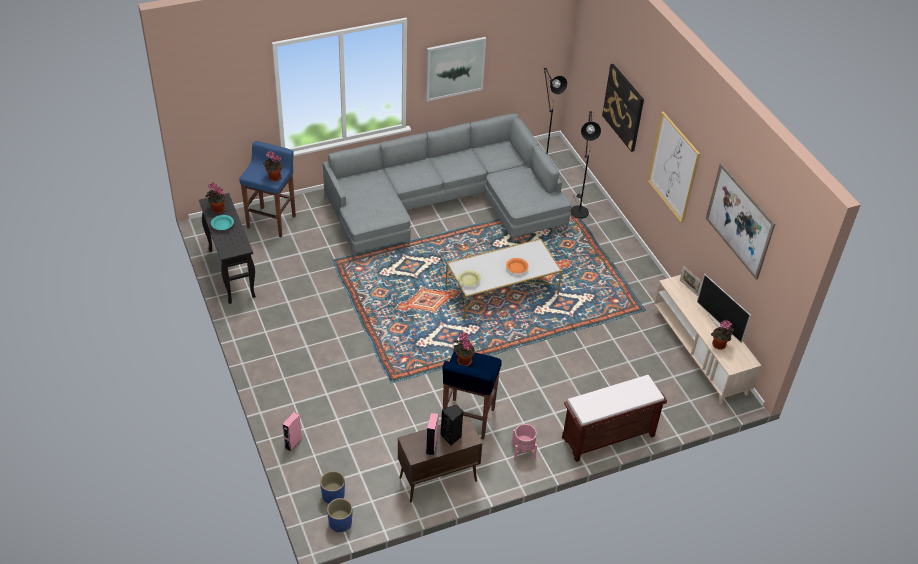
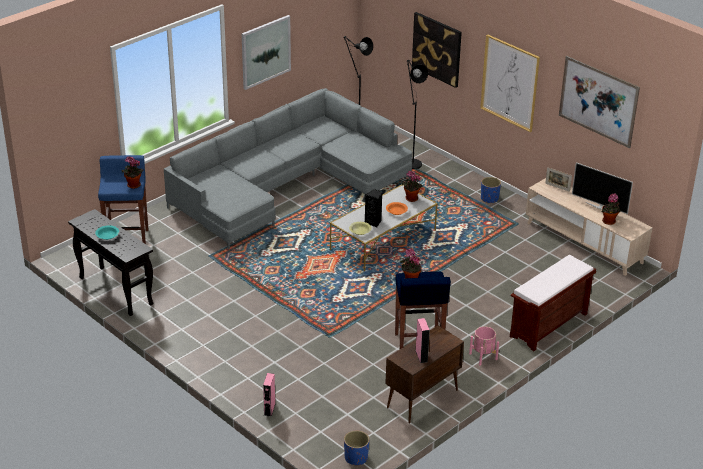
camera: 20 degrees left, 10 degrees down
(217, 210) = (93, 225): potted plant -> potted plant (410, 199)
(333, 495) = (334, 439): blue planter -> blue planter (489, 199)
(451, 437) = (434, 344): black speaker -> black speaker (374, 222)

